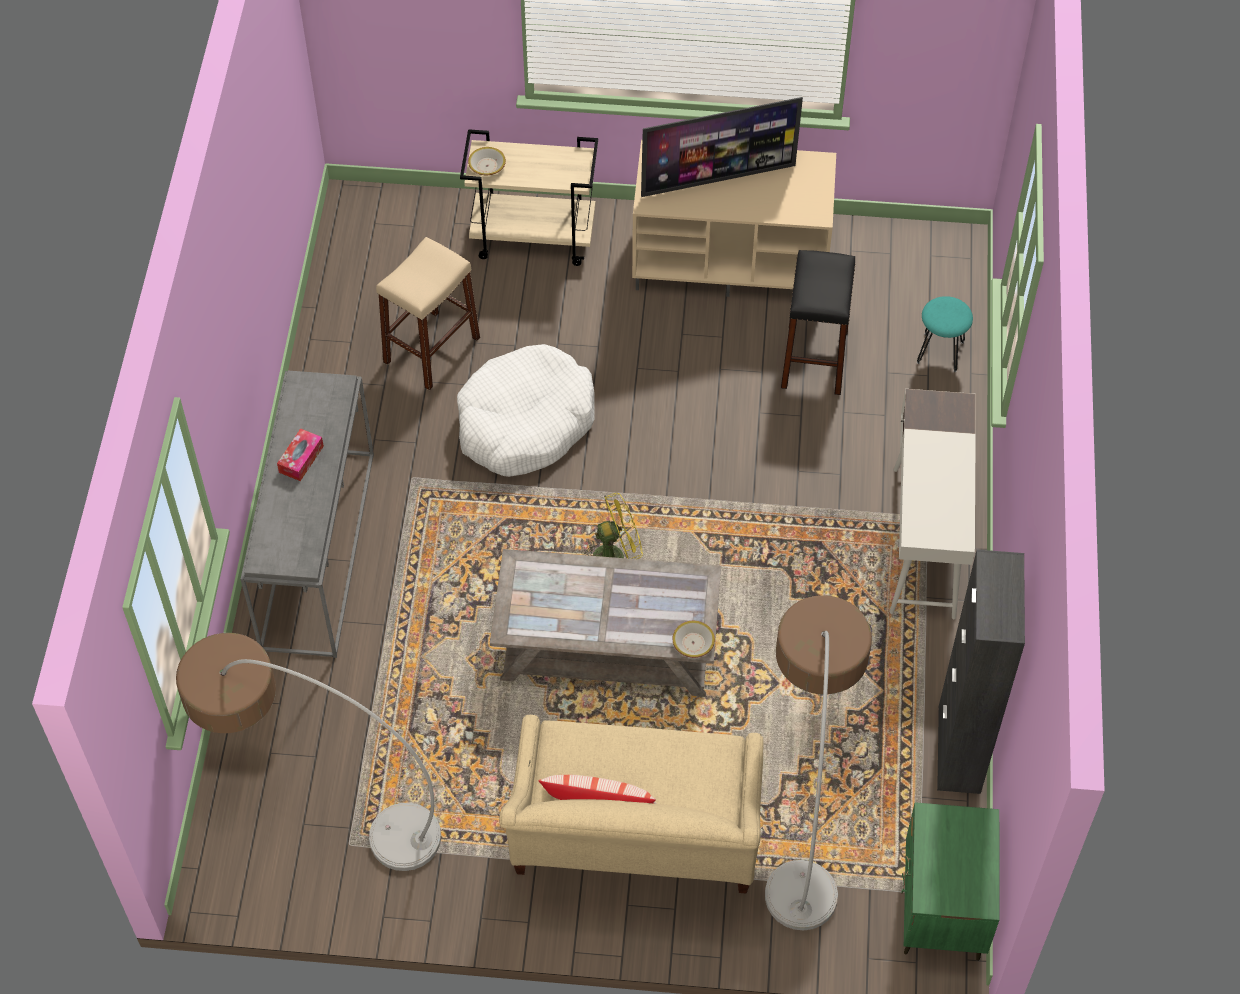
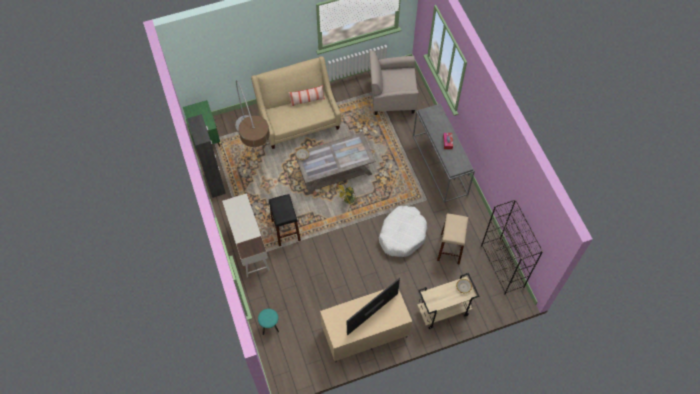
camera: 155 degrees right, 5 degrees up
(316, 804) = (391, 97): floor lamp -> beige armchair
(340, 270) = (502, 266): none -> black bookcase
(814, 359) = (315, 303): black stool -> black stool (286, 230)

